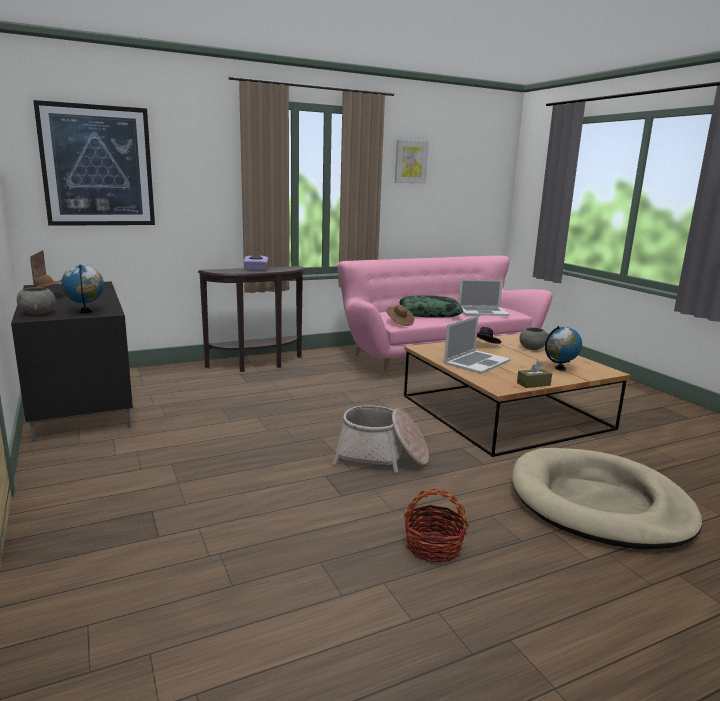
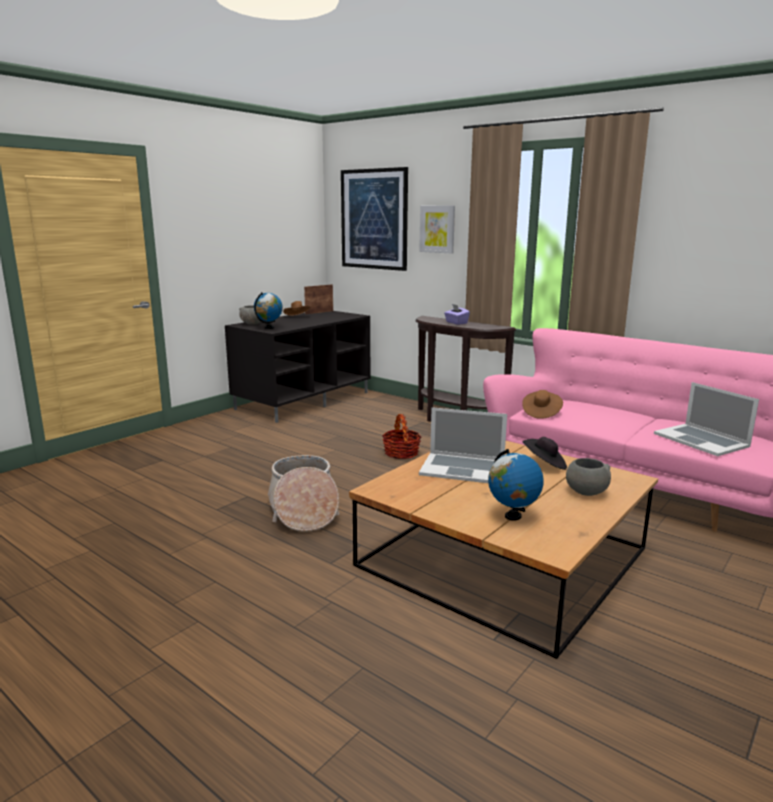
camera: 65 degrees right, 0 degrees up
(411, 162) = (701, 202): picture -> picture (437, 229)
(429, 313) = (619, 418): pillow -> none
(433, 547) = (147, 561): basket -> basket (401, 453)
(533, 384) = (417, 505): brown tissue box -> none
(599, 504) = (280, 650): beige dog bed -> none

